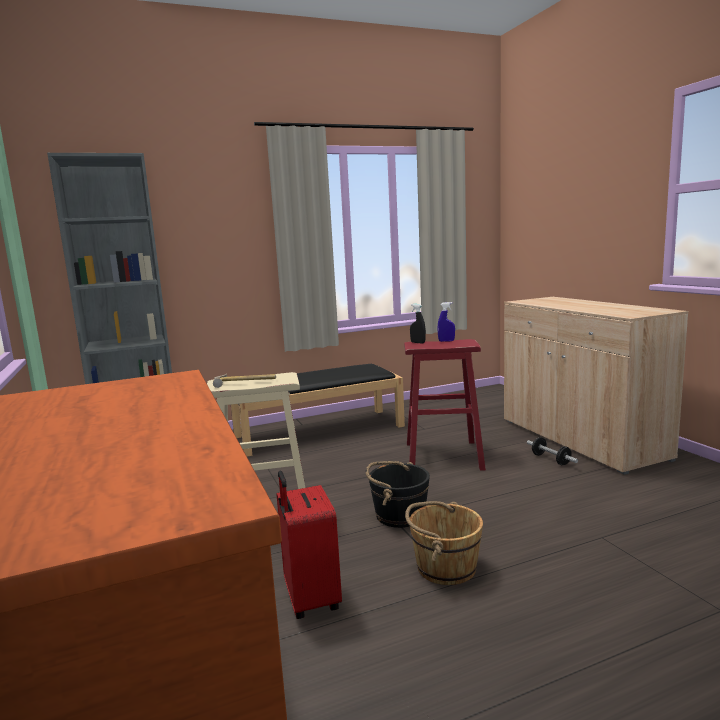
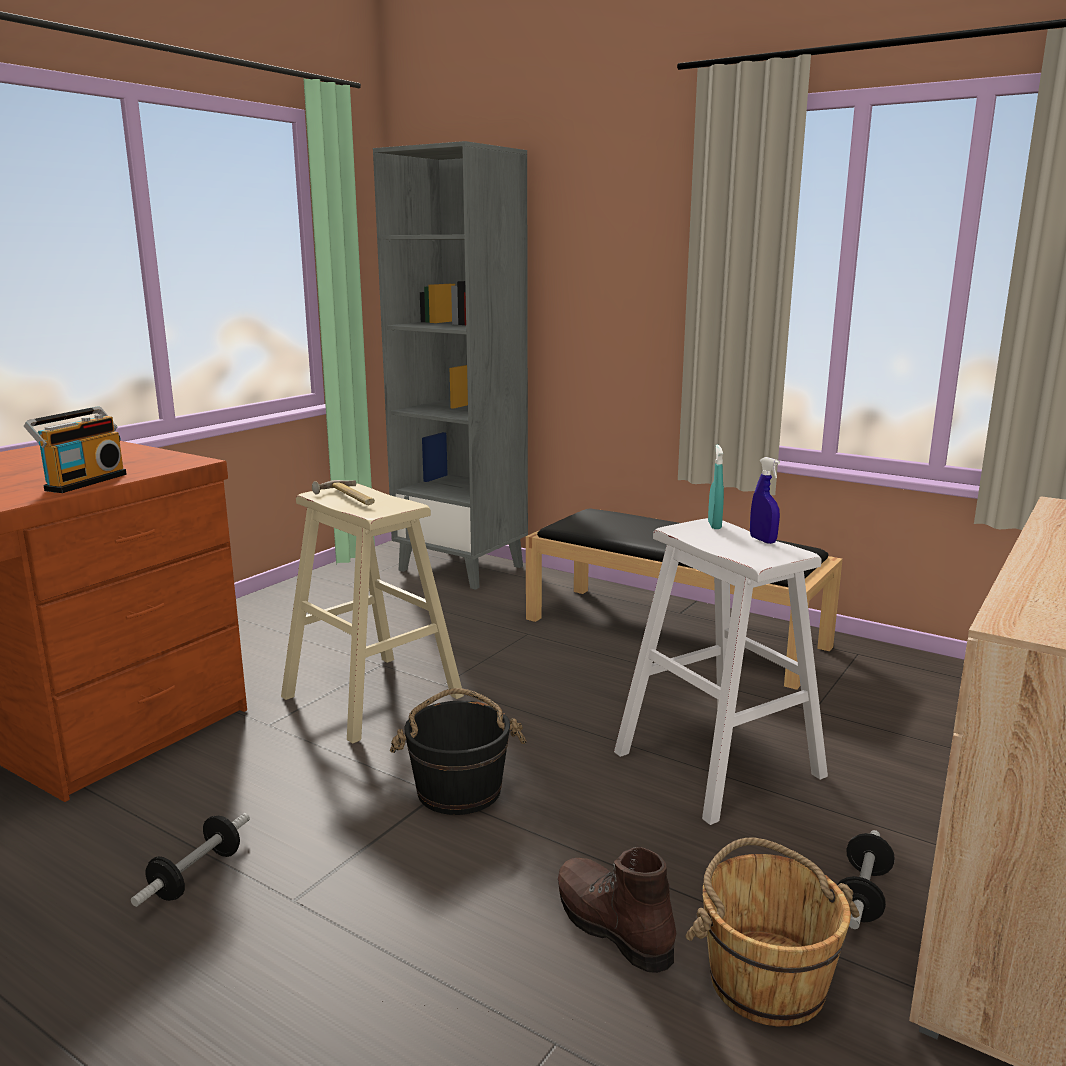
camera: 55 degrees right, 5 degrees up
(178, 397) = (83, 482): none -> radio
(310, 599) = (201, 796): red suitcase -> none
(402, 614) = (196, 875): none -> dumbbell
(418, 342) = (714, 525): black spray bottle -> turquoise spray bottle
(443, 456) = (718, 764): red stool -> white stool
(445, 567) = (332, 877): brown bucket -> brown bucket (766, 979)
(537, 507) = (612, 927): none -> brown boot

